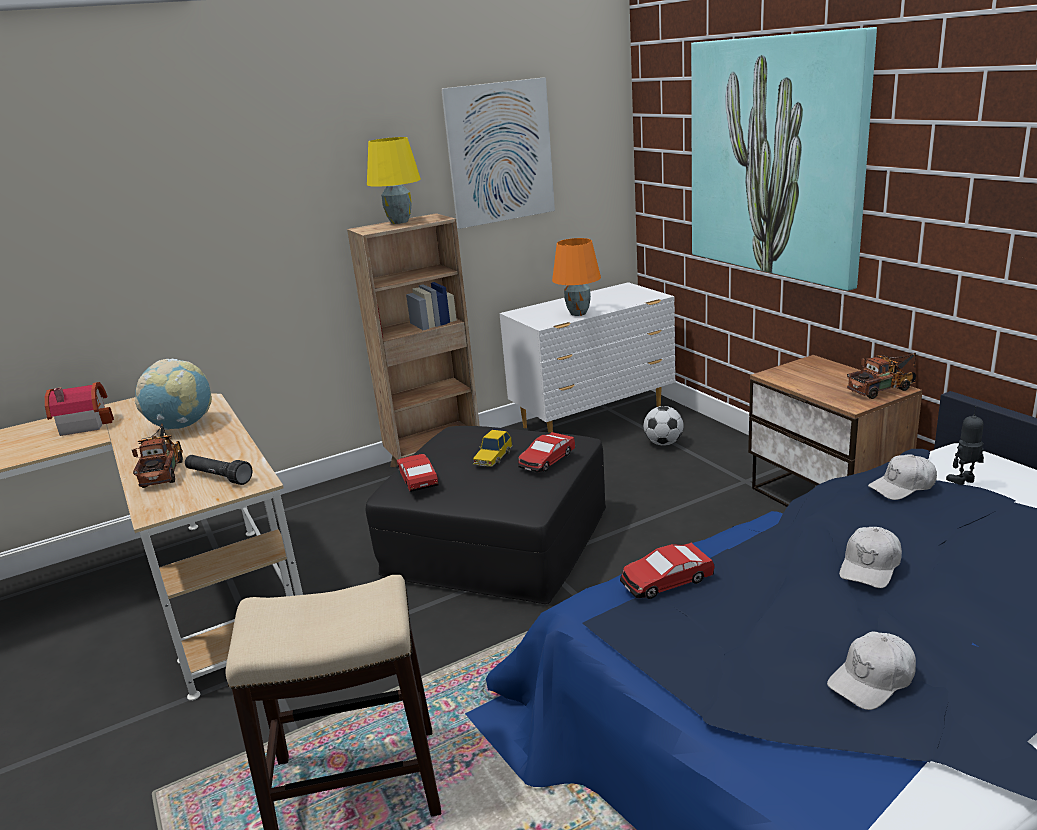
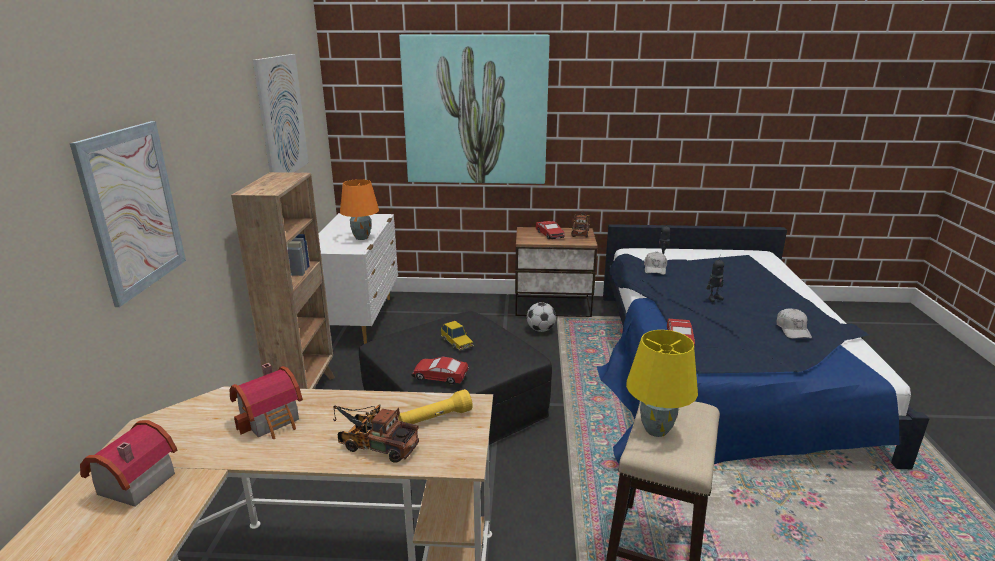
camera: 60 degrees left, 0 degrees up
(182, 426) = (273, 420): globe -> toy house
(201, 225) = (133, 210): none -> picture
(219, 477) = (435, 419): black flashlight -> yellow flashlight
(399, 222) = (265, 182): yellow table lamp -> yellow table lamp (655, 430)
(547, 460) = (486, 329): toy car -> toy car (549, 234)
(663, 443) = (429, 314): football -> football (540, 330)
(870, 566) = (713, 298): white cap -> toy robot

